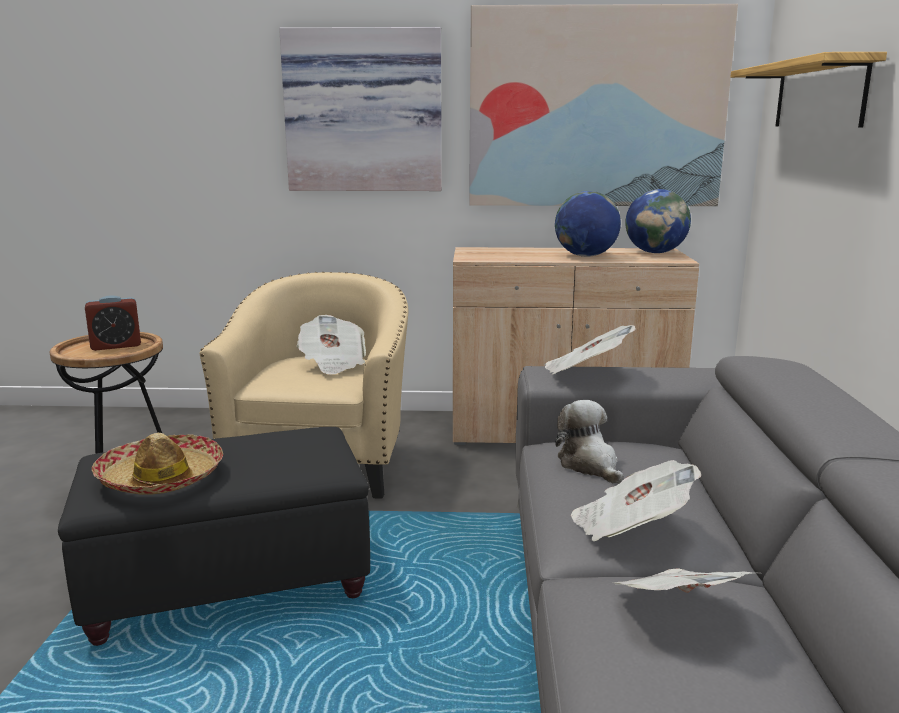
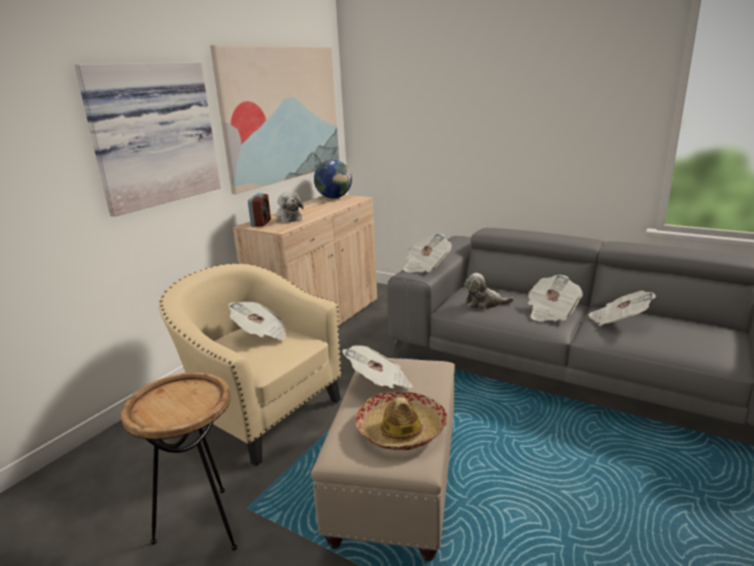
camera: 60 degrees left, 5 degrees up
(116, 346) = (176, 397): alarm clock -> alarm clock (261, 223)
(231, 584) = (396, 482): black ottoman -> beige ottoman
(266, 445) = (379, 383): none -> newspaper
(520, 254) = (288, 218): none -> plush toy
(585, 256) = (319, 209): globe -> none
(818, 95) = (411, 100): shelf -> none

